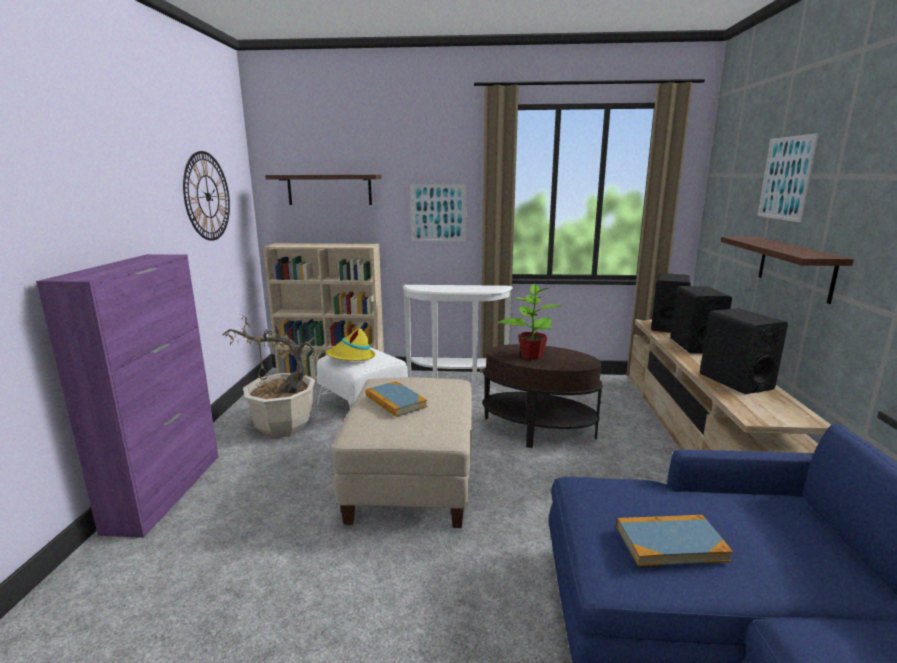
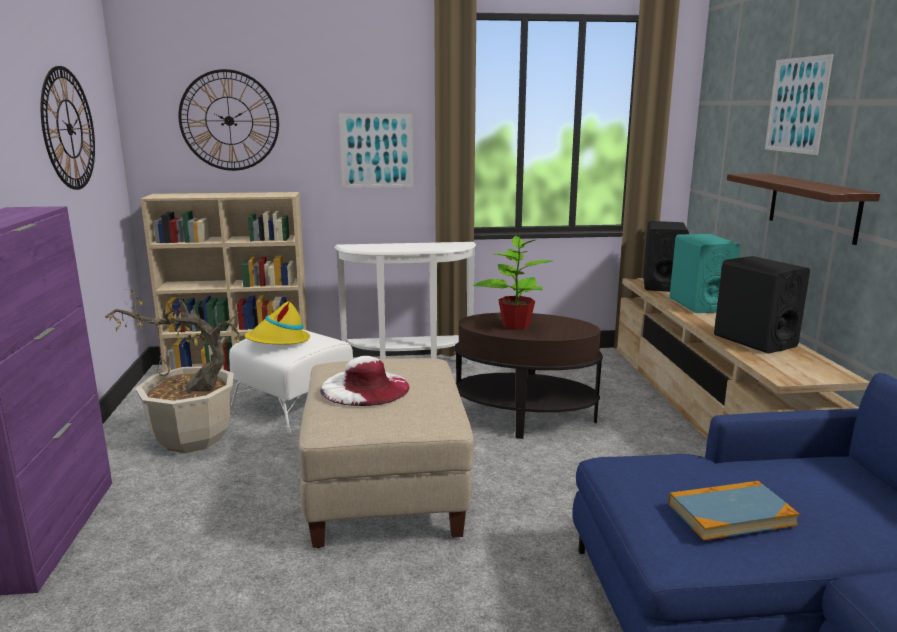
camera: 10 degrees left, 0 degrees up
(329, 190) = (229, 120): shelf -> wall clock
(395, 401) = (365, 387): book -> white hat
(695, 346) = (699, 305): black speaker -> turquoise speaker

